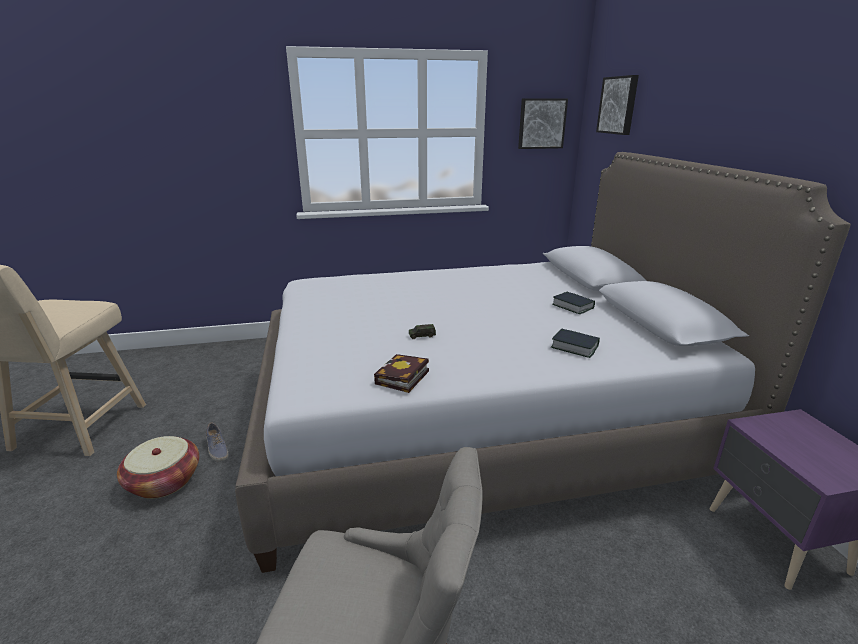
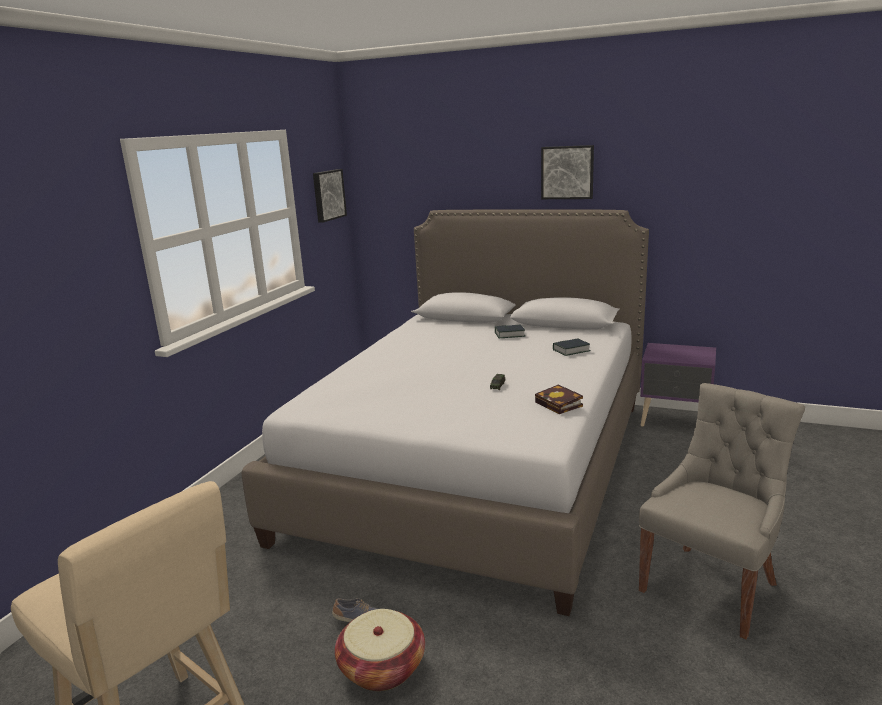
camera: 55 degrees left, 5 degrees down
(618, 105) = (404, 172): picture -> picture (567, 172)

